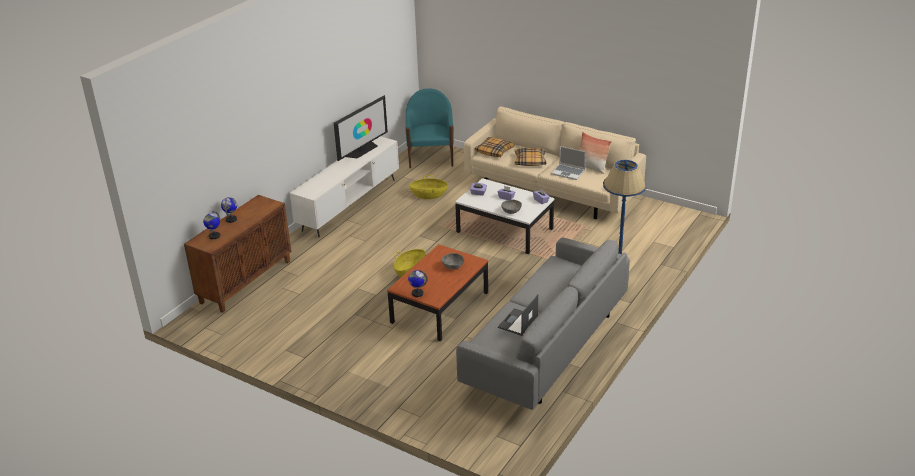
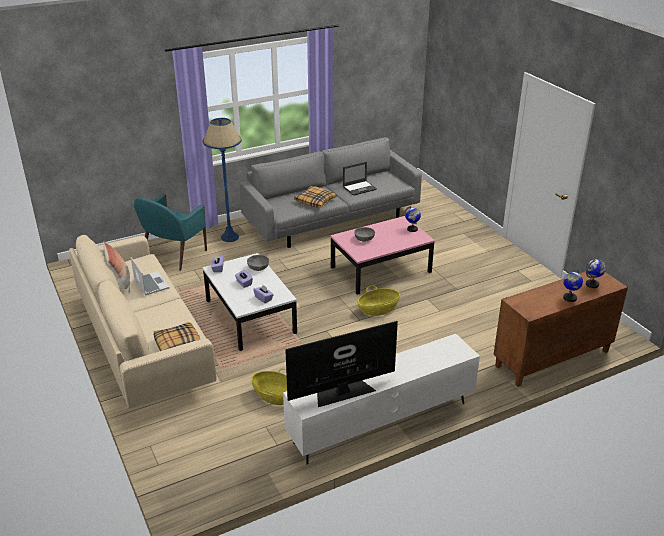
camera: 150 degrees left, 0 degrees up
(431, 157) = (206, 467): turquoise armchair -> turquoise armchair (173, 255)
(440, 307) = (381, 269): brown coffee table -> pink coffee table
(530, 161) = (163, 314): pillow -> pillow (315, 201)

